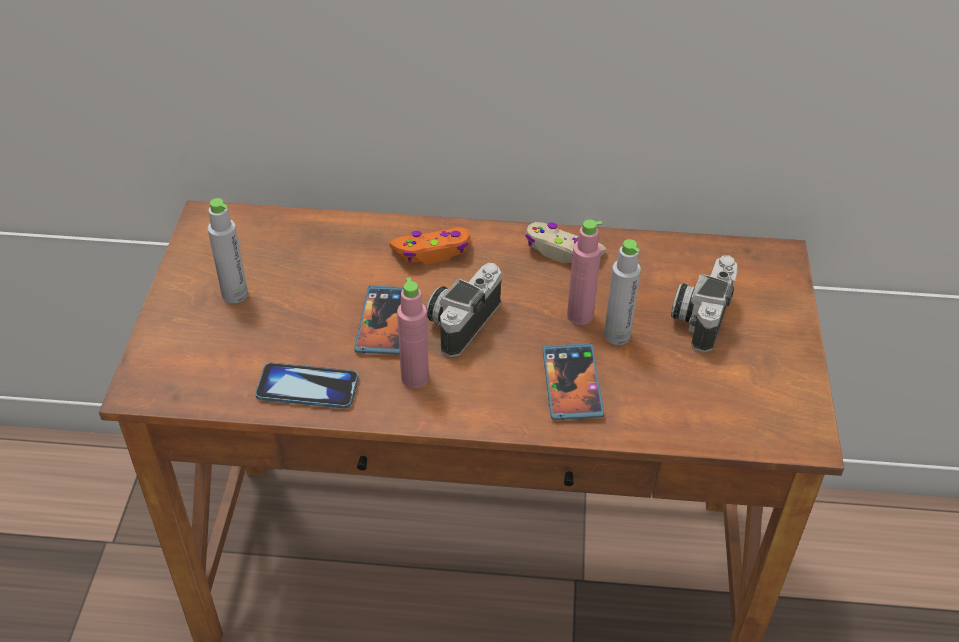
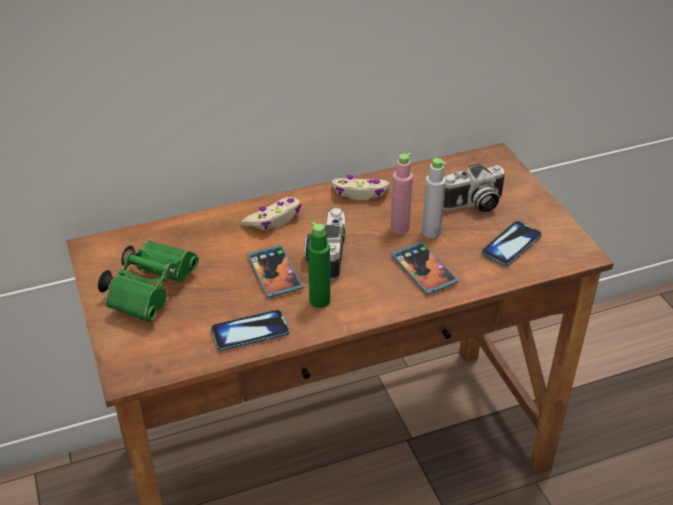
camera: 25 degrees left, 5 degrees down
(235, 294) = (152, 290): grey bottle -> green binoculars
(414, 378) = (319, 300): pink bottle -> green bottle
(432, 252) = (274, 219): orange game controller -> beige game controller
(700, 316) = (473, 205): camera -> camera turned 105 degrees counterclockwise
(713, 390) = (511, 245): none -> phone

